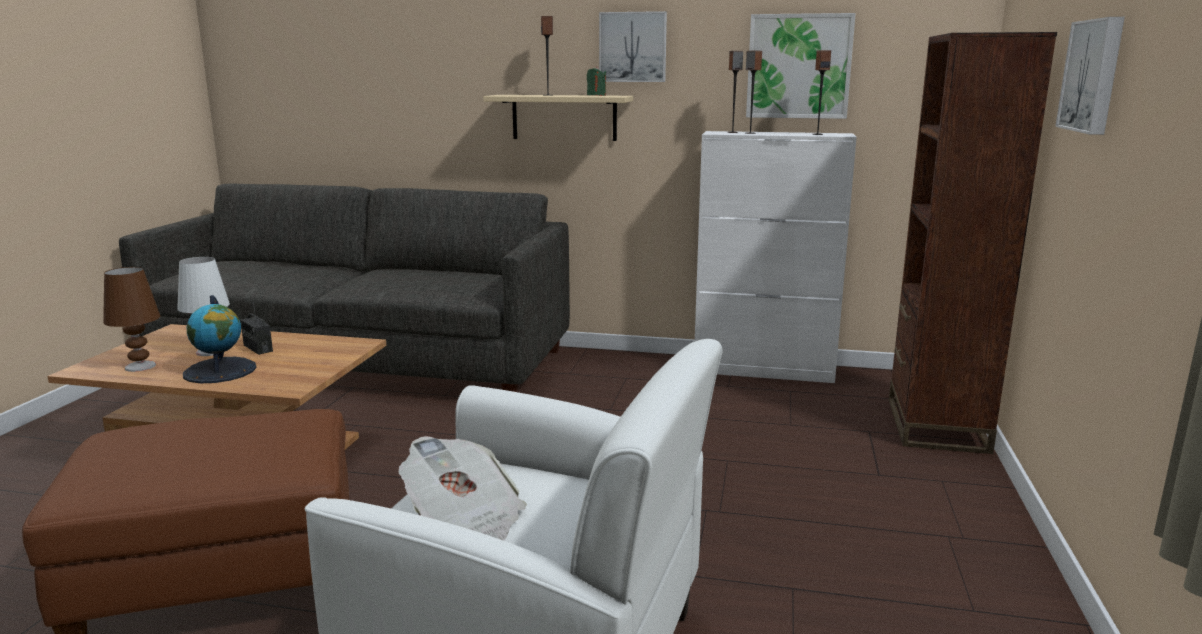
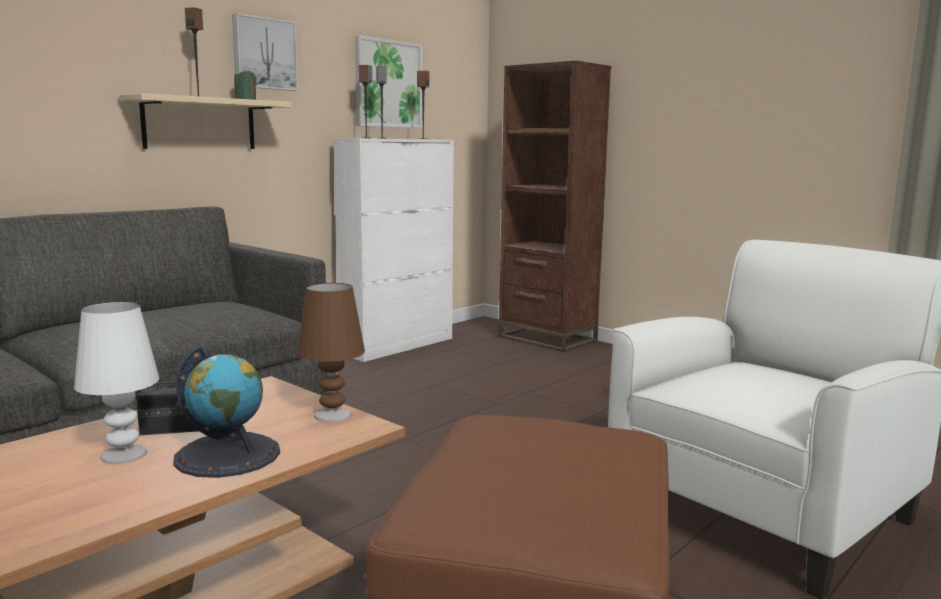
camera: 60 degrees left, 5 degrees down
(140, 366) = (95, 503): brown table lamp -> brown table lamp (332, 415)
(466, 518) = (780, 394): newspaper -> none
(1094, 76) = (675, 89): picture -> none

